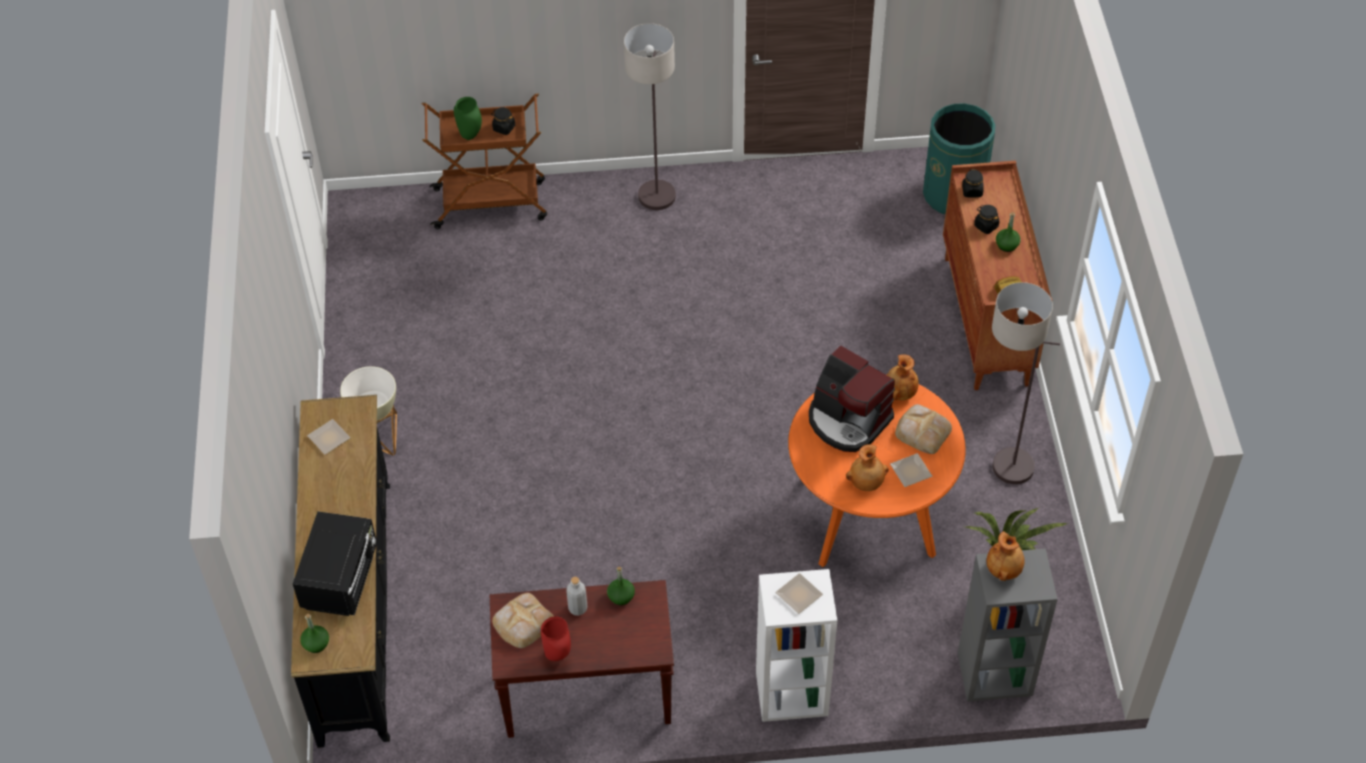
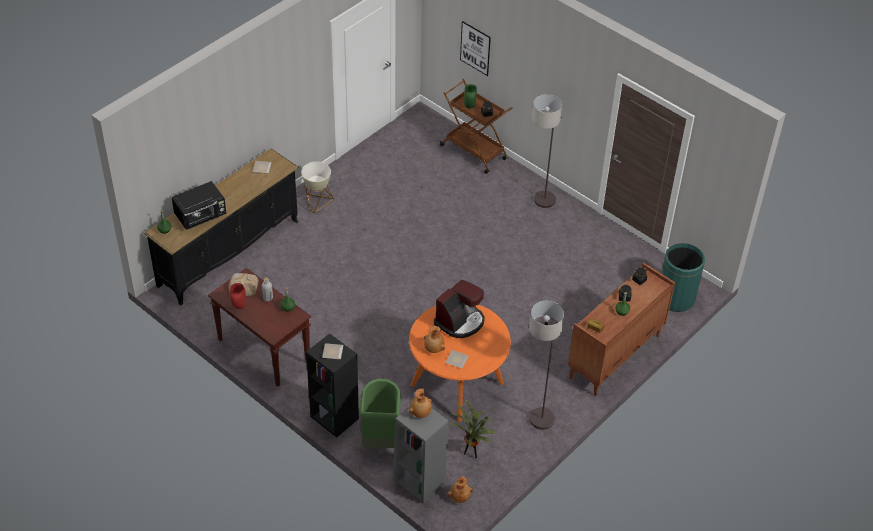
camera: 45 degrees right, 5 degrees down
(430, 40) = (475, 48): none -> picture
(791, 694) = (334, 417): white bookcase -> black bookcase
(848, 420) = (460, 321): coffee machine -> coffee machine turned 135 degrees counterclockwise
(879, 666) = (380, 438): none -> green trash can
(899, 392) = (496, 329): brown vase -> brown vase (459, 497)
(922, 431) = (484, 350): bread -> none

